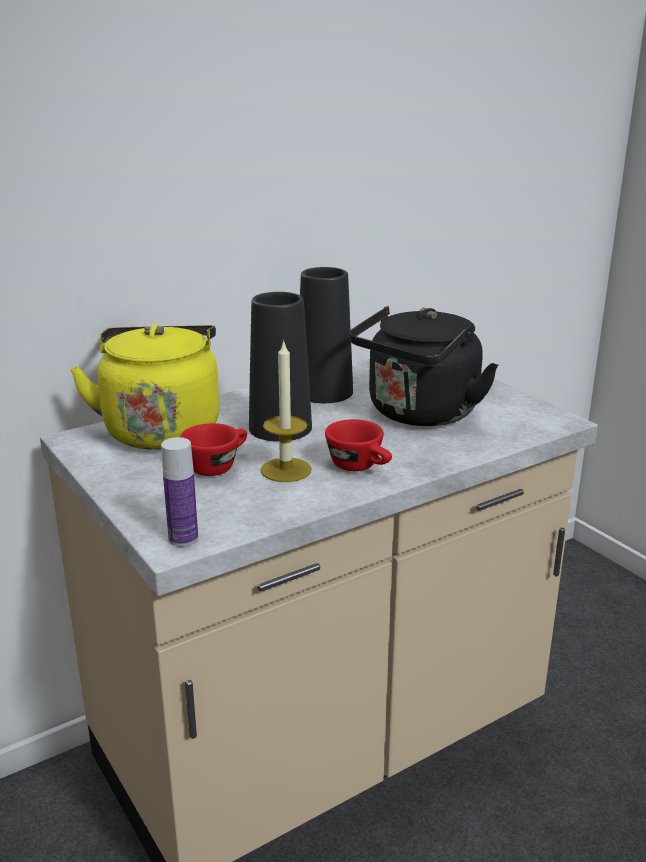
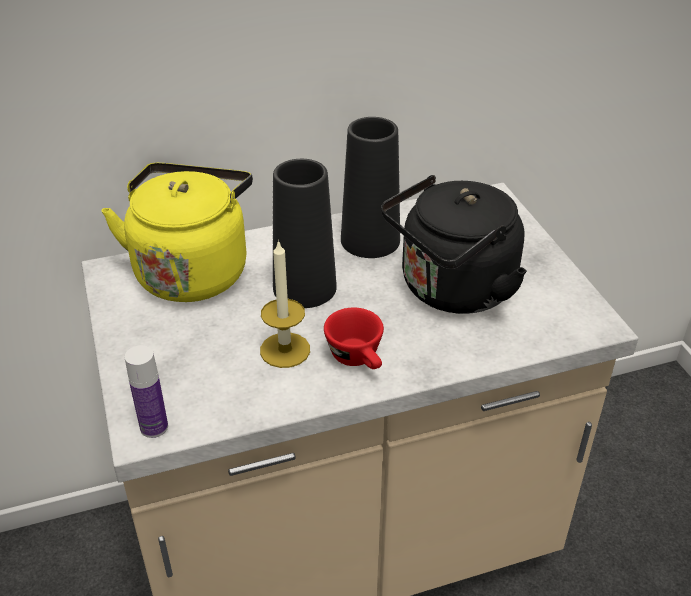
camera: 15 degrees right, 15 degrees up
(217, 465) = (223, 332): red cup -> none

